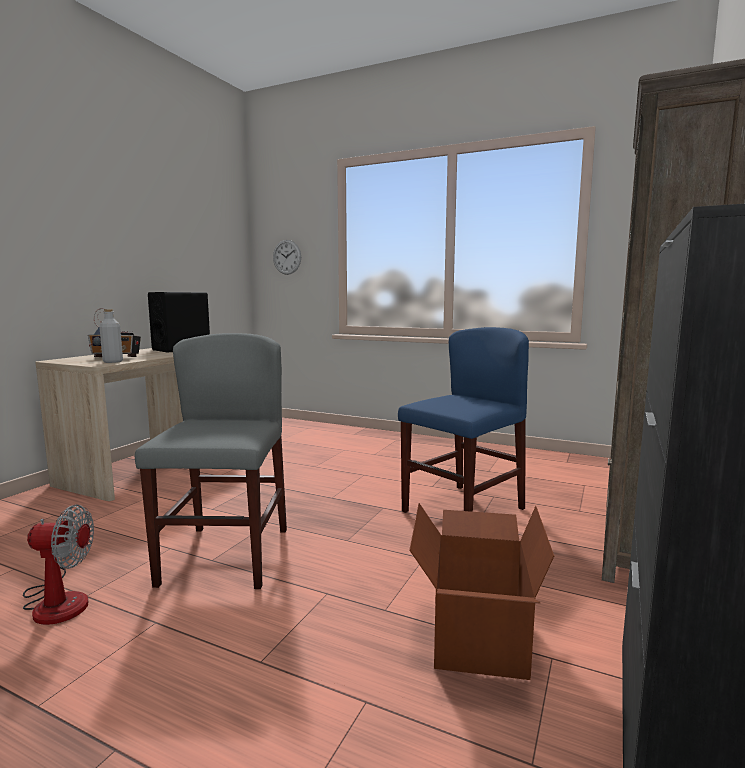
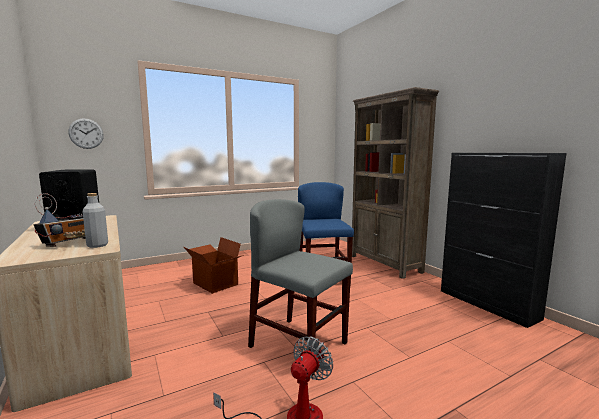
camera: 55 degrees left, 0 degrees up
(476, 636) = (421, 309): cardboard box -> cardboard box (214, 284)

